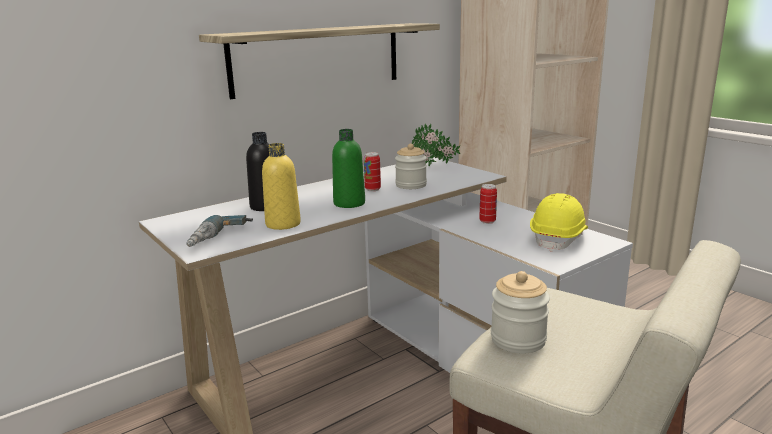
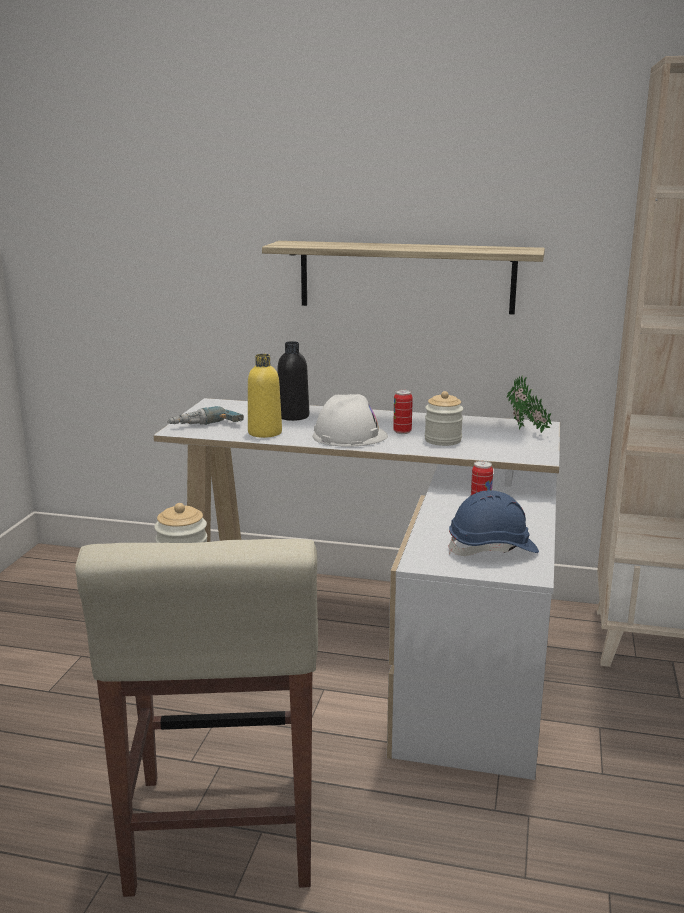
camera: 50 degrees right, 0 degrees up
(349, 203) = (349, 436): green bottle -> white hard hat
(558, 239) = (493, 549): yellow hard hat -> blue hard hat

